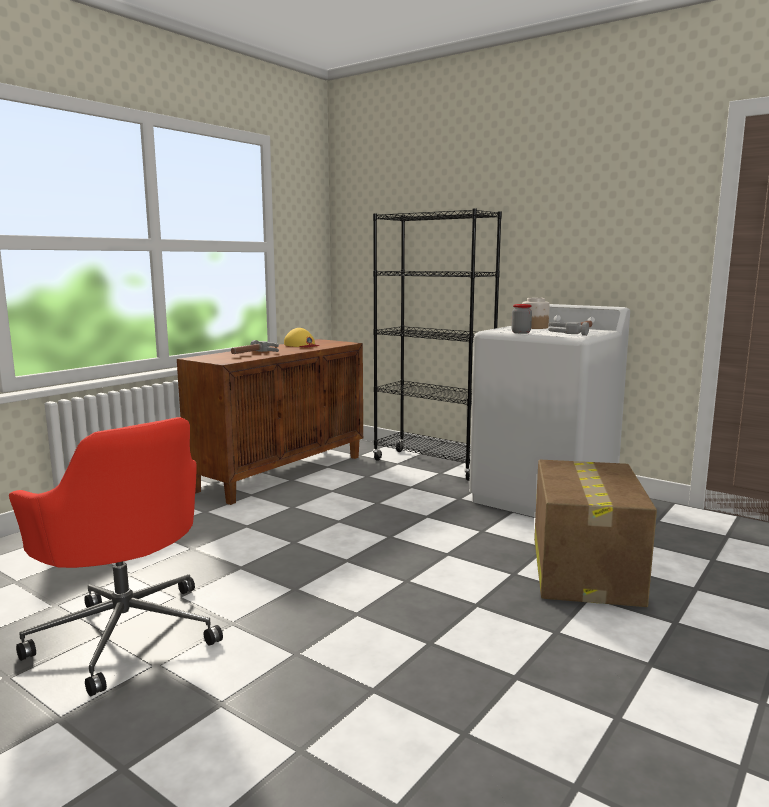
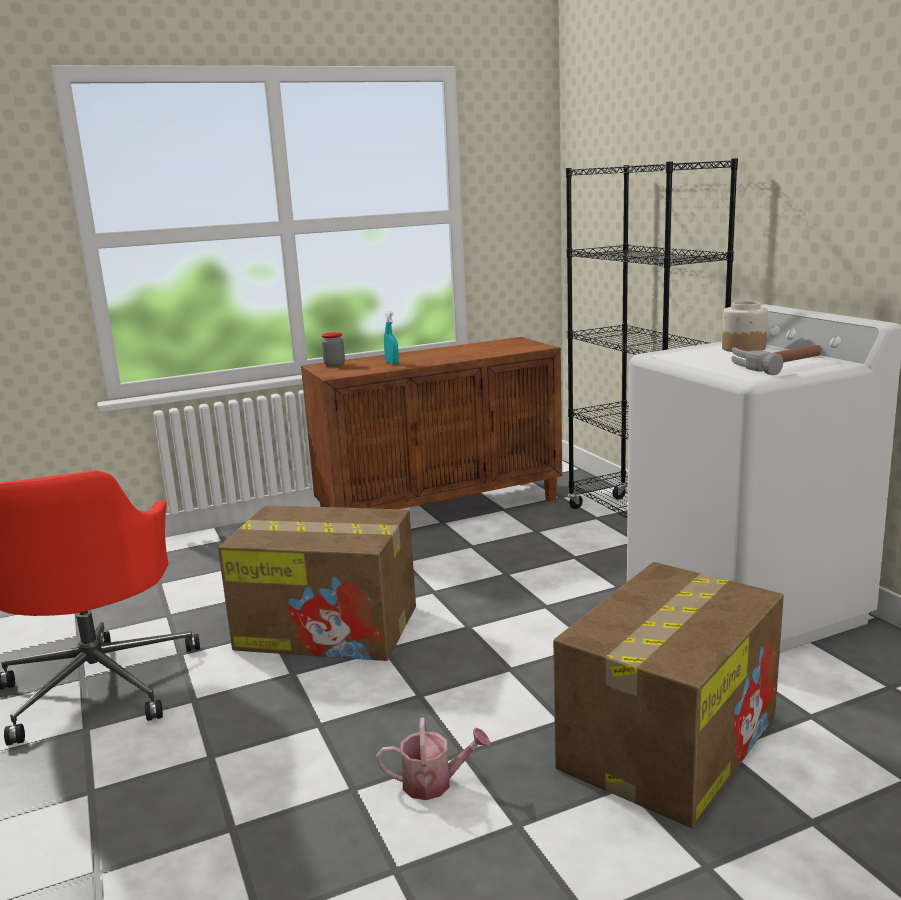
camera: 30 degrees right, 5 degrees up
(255, 354) = (392, 363): hammer -> turquoise spray bottle
(287, 556) = (330, 628): none -> cardboard box
(301, 345) = (476, 349): yellow cap -> none
(479, 625) = (434, 783): none -> watering can
(521, 333) = (687, 362): jar -> jar (334, 364)

